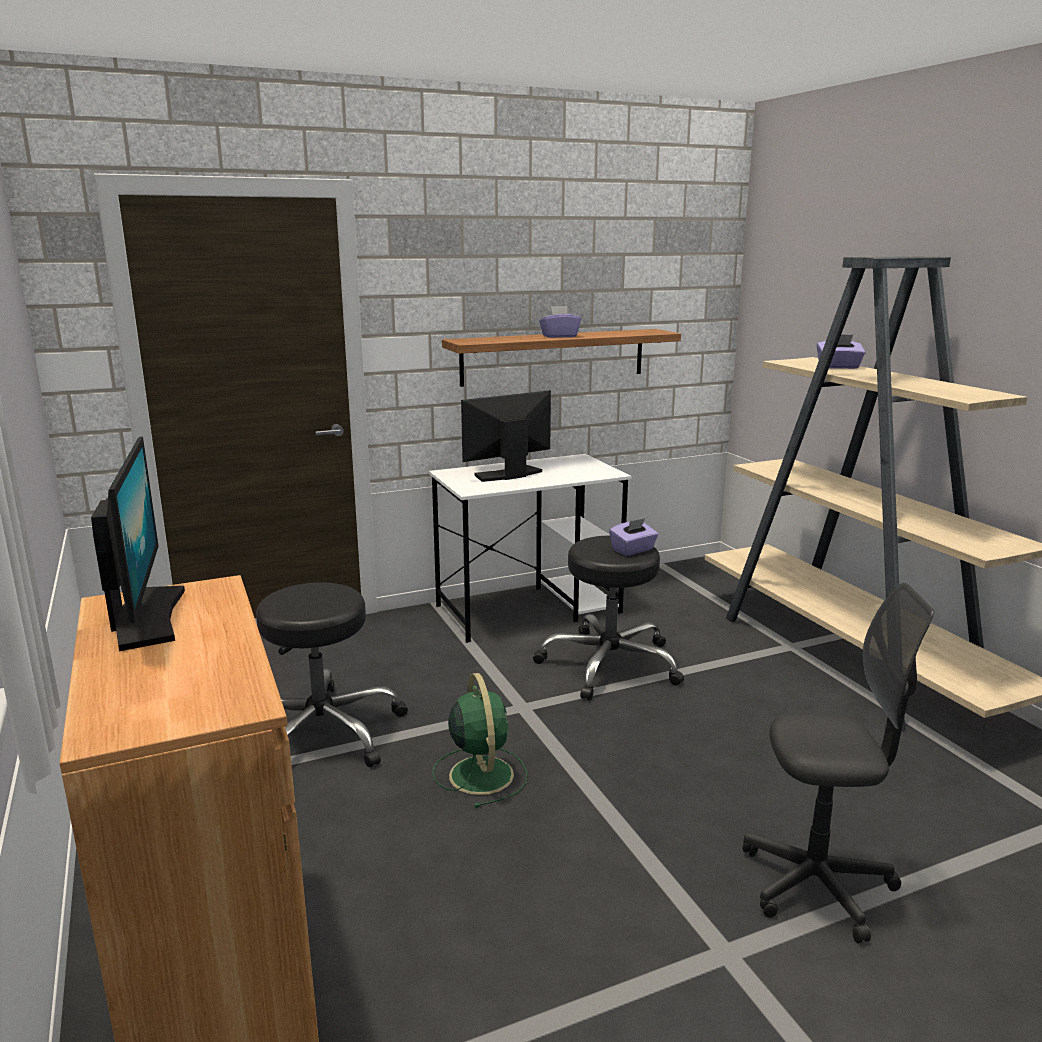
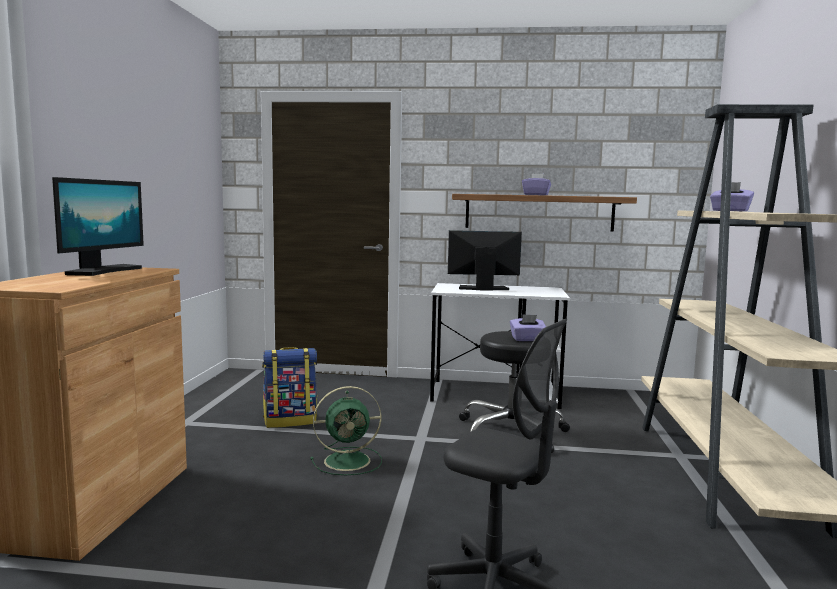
camera: 30 degrees right, 10 degrees down
(322, 733) = (290, 421): black stool -> backpack
(480, 773) = (349, 461): green fan -> green fan turned 60 degrees clockwise

